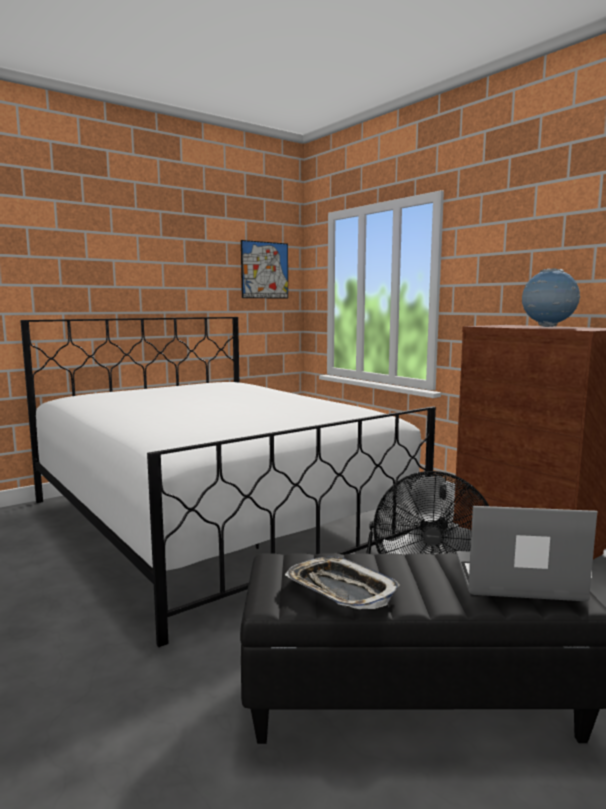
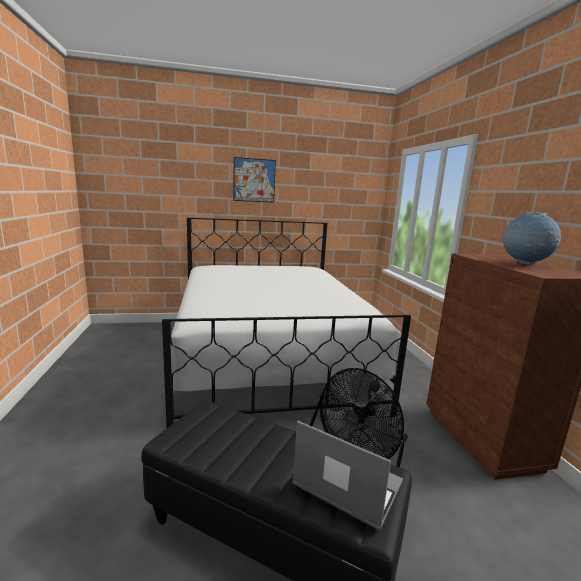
camera: 25 degrees right, 5 degrees up
(264, 270) = (352, 191): picture -> picture (254, 180)
(340, 590) = (215, 446): tray -> none

